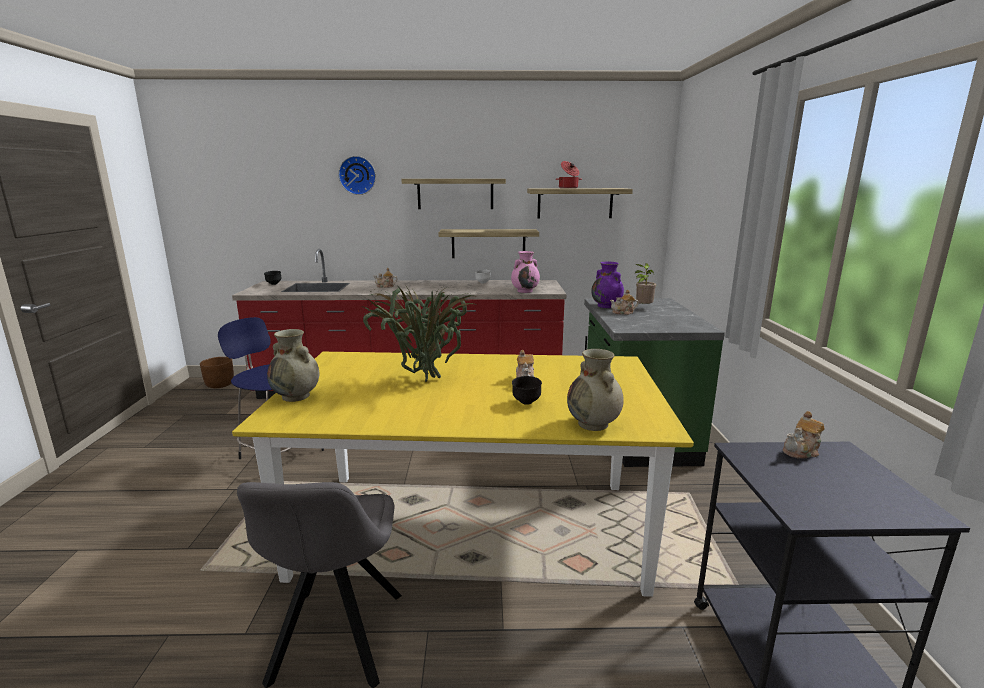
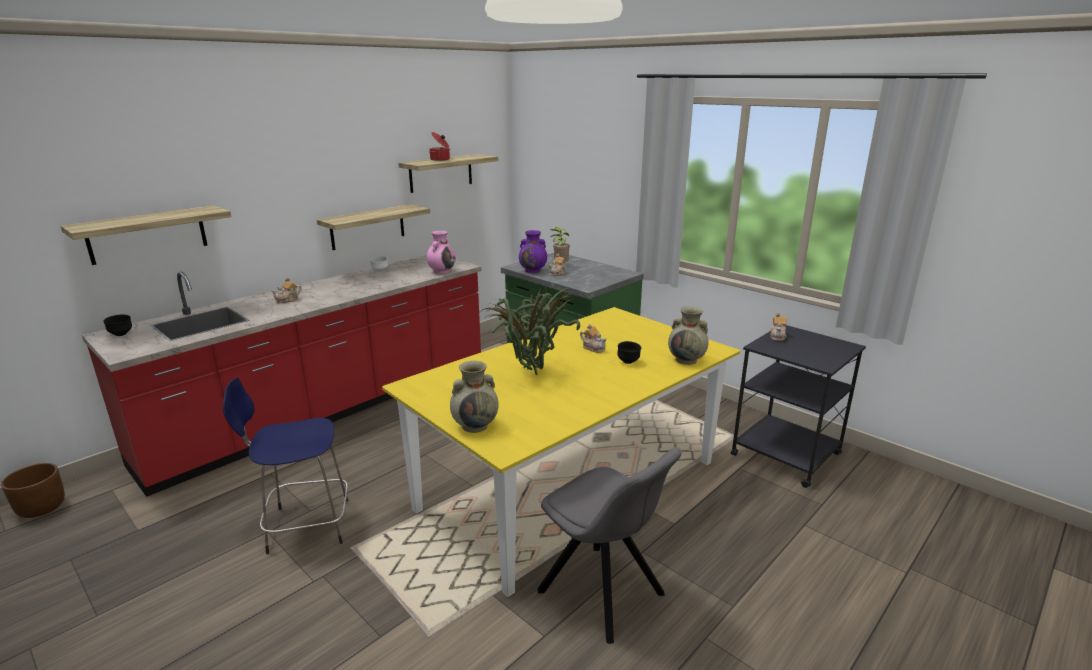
camera: 45 degrees left, 5 degrees up
(357, 175) = (205, 166): wall clock -> none
(455, 194) = (327, 176): shelf -> shelf (147, 234)

